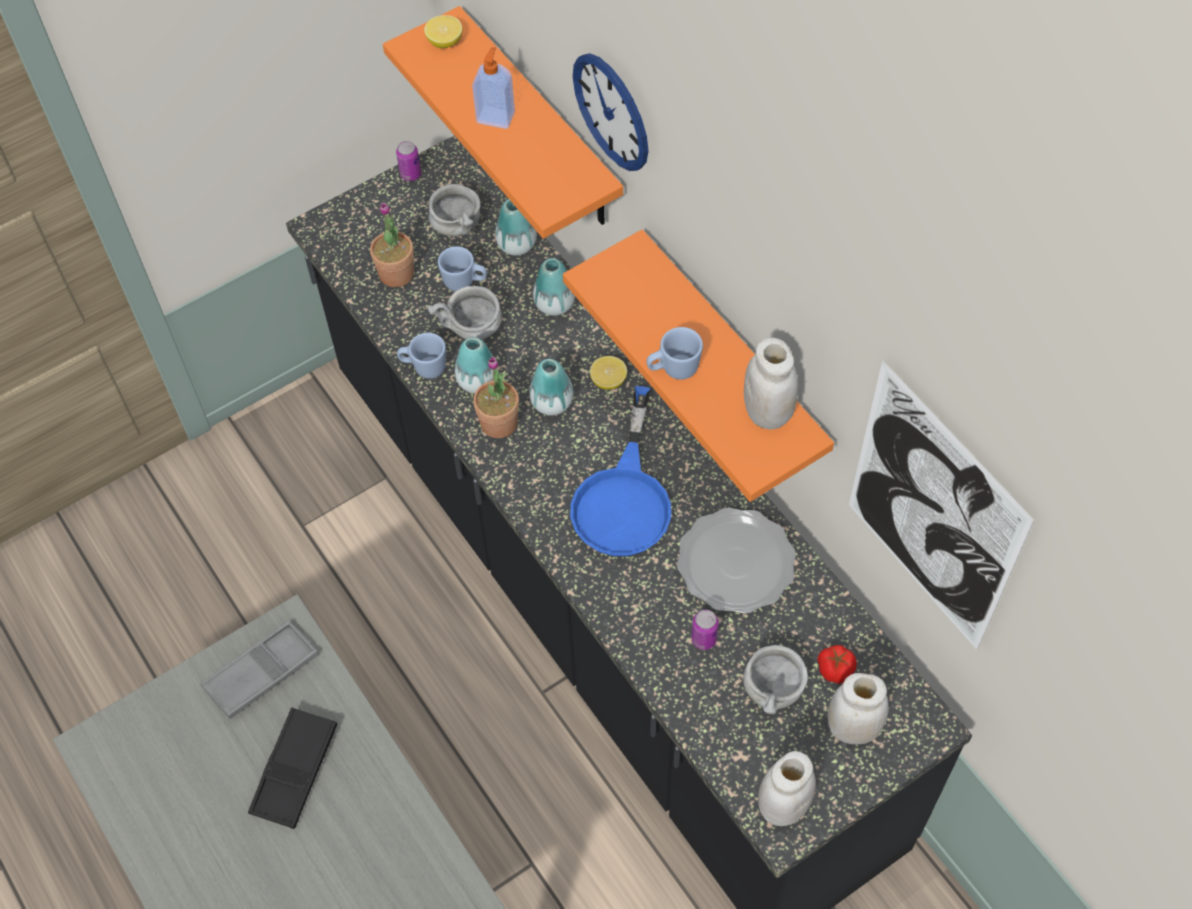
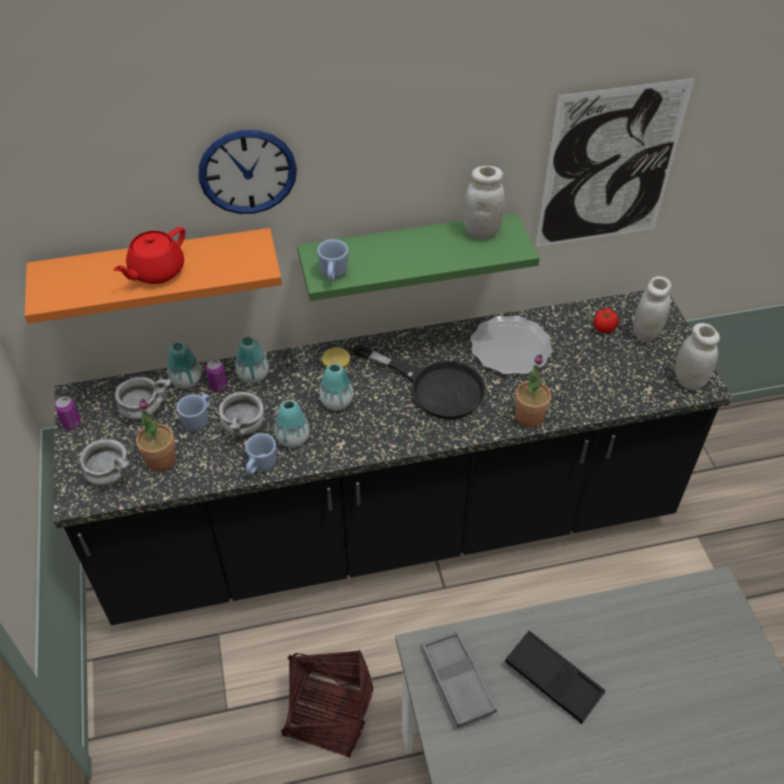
camera: 70 degrees left, 10 degrees down
(333, 626) = (328, 713): none -> basket
(445, 42) = (56, 279): lemon -> none
(496, 116) = (156, 271): soap dispenser -> red teapot
(499, 423) = (336, 436): potted plant -> potted plant (529, 416)
(624, 498) = (435, 387): blue frying pan -> black frying pan
(673, 369) = (424, 262): blue mug -> blue mug (333, 276)
(704, 639) = (559, 380): can -> can (218, 386)
(731, 358) = (408, 254): orange shelf -> green shelf
(773, 690) = (608, 359): grey bowl -> grey bowl (110, 474)

